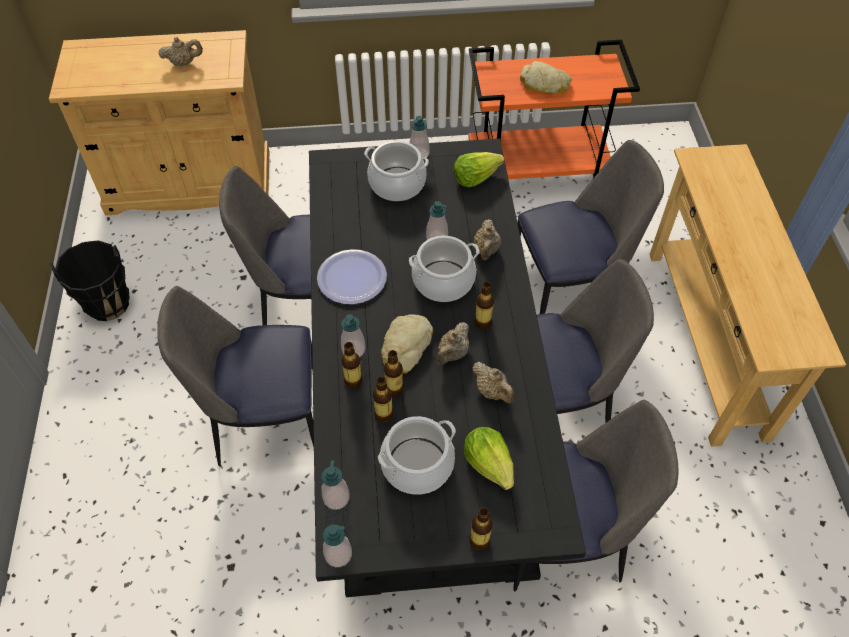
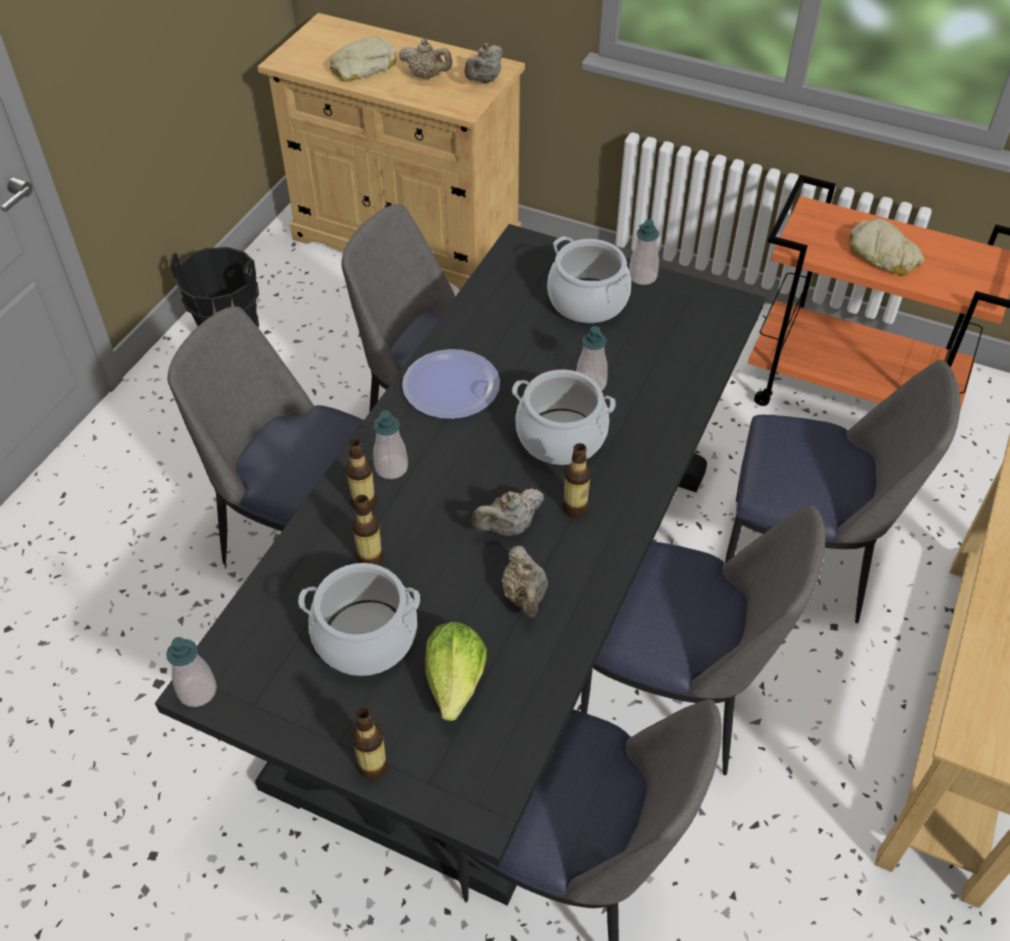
camera: 30 degrees right, 5 degrees down
(336, 497) = (244, 625): soap dispenser -> none
(394, 389) = (405, 535): bottle -> none
(405, 346) = (456, 492): bread -> bread (363, 67)
(475, 177) = (696, 331): lettuce -> none
(486, 250) = (645, 424): beige teapot -> beige teapot (484, 80)

